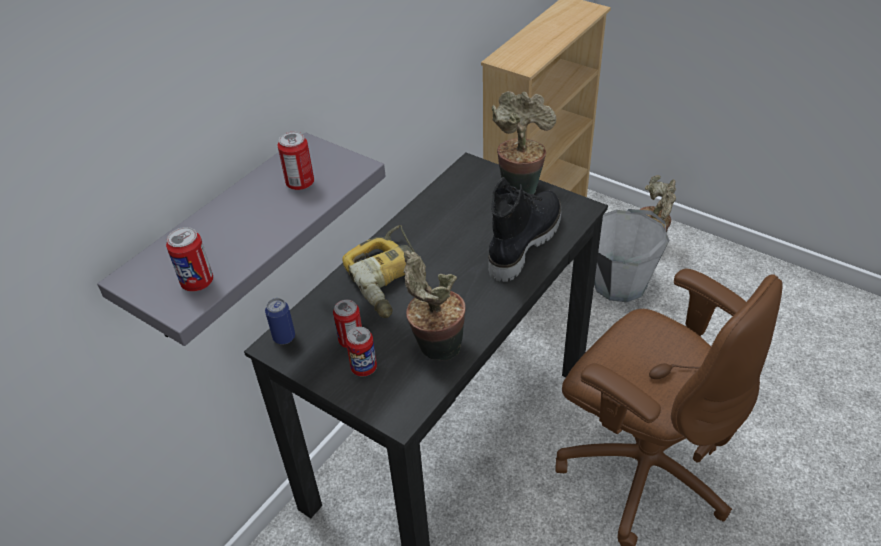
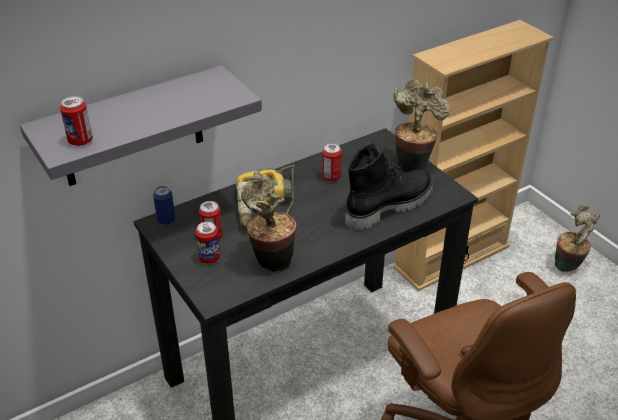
camera: 20 degrees right, 5 degrees down
(300, 183) = (192, 97): can -> can (331, 177)
(620, 283) = (521, 292): grey bucket -> none

